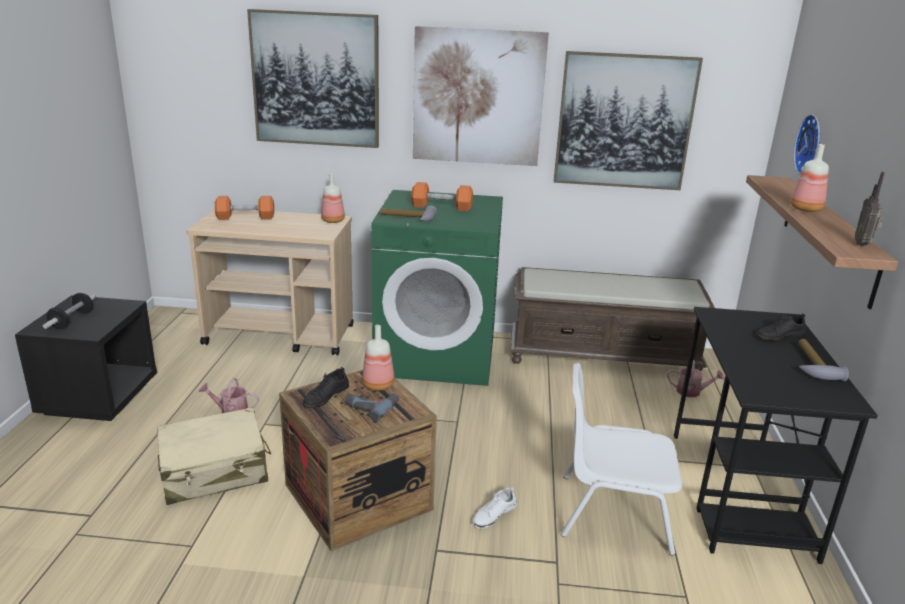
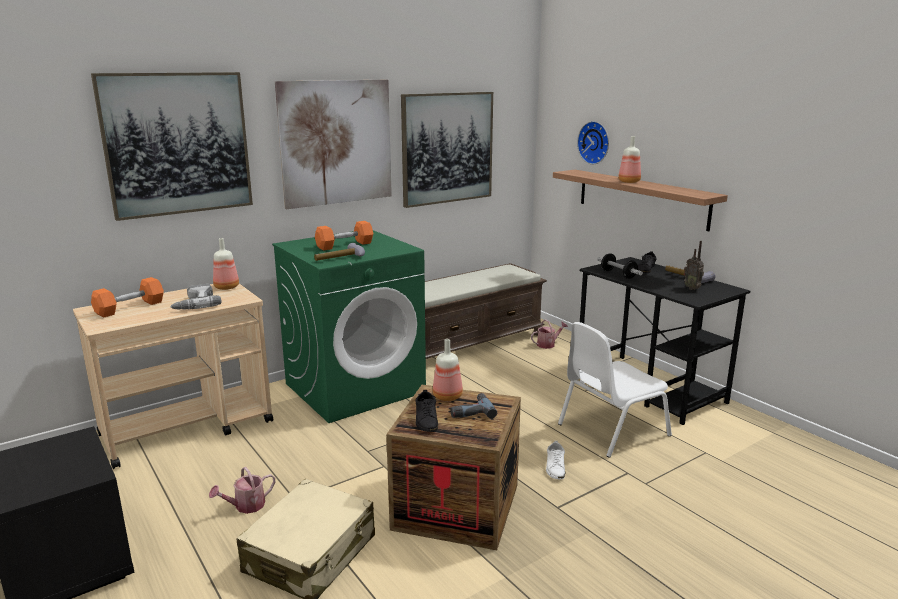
camera: 40 degrees left, 5 degrees down
(72, 320) = (39, 475): dumbbell -> dumbbell (618, 274)
(286, 227) = (194, 304): none -> power drill
(863, 244) = (697, 191): radio -> radio (692, 288)

